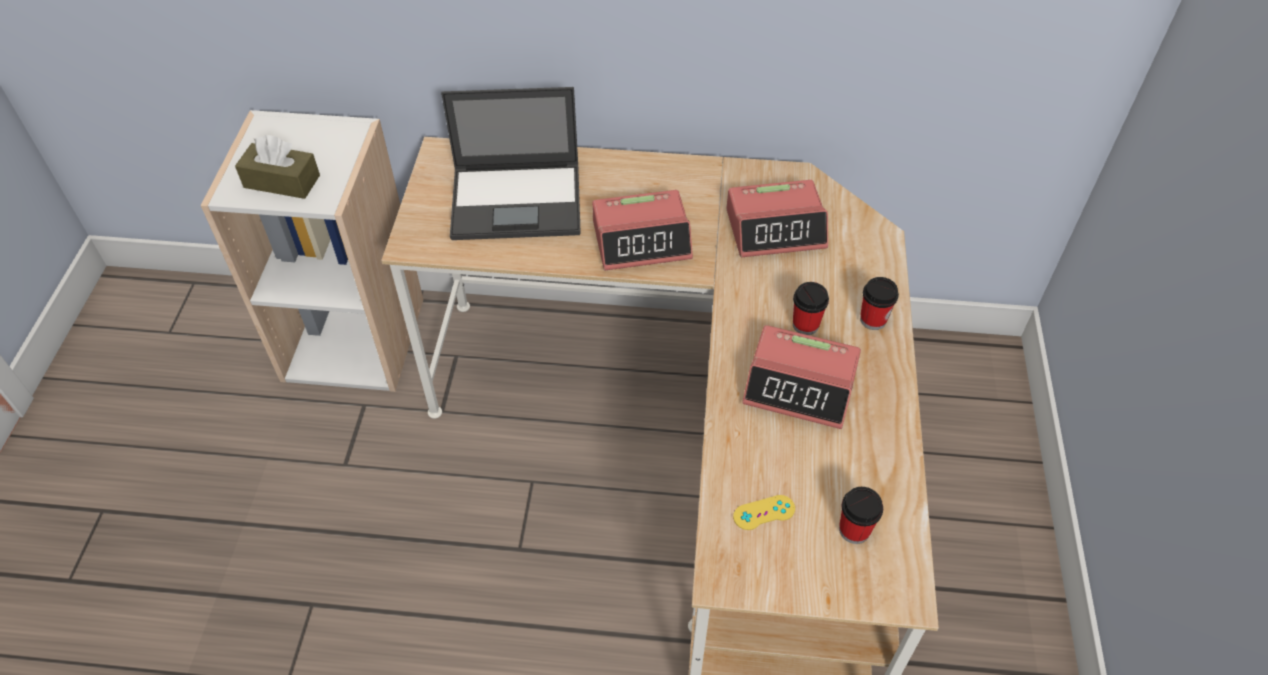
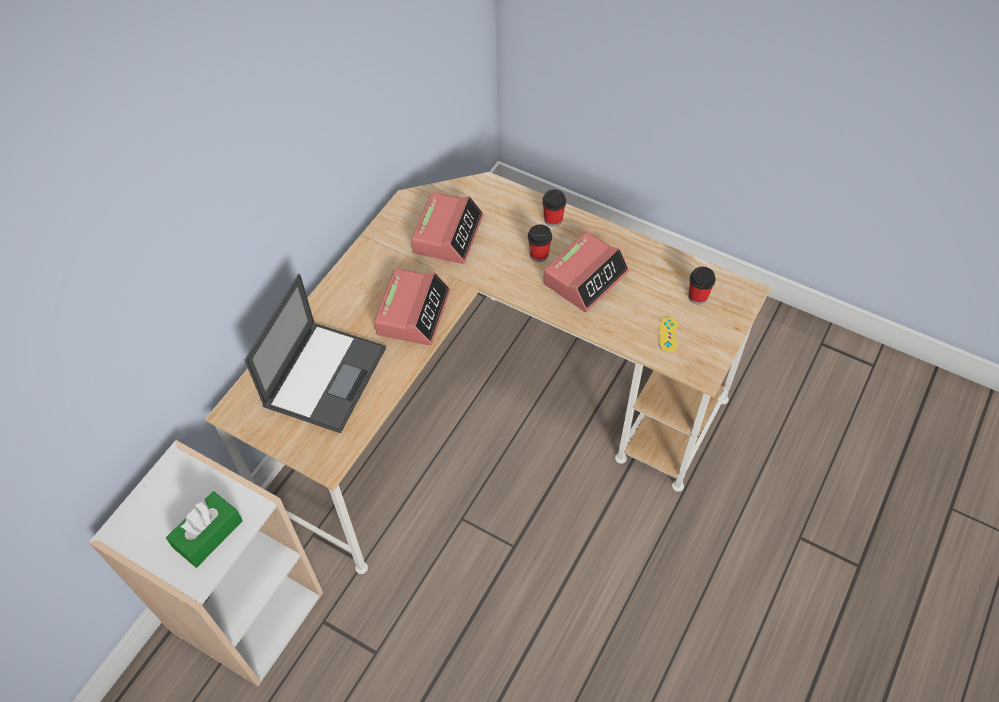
camera: 65 degrees left, 5 degrees up
(282, 181) = (208, 534): brown tissue box -> green tissue box

